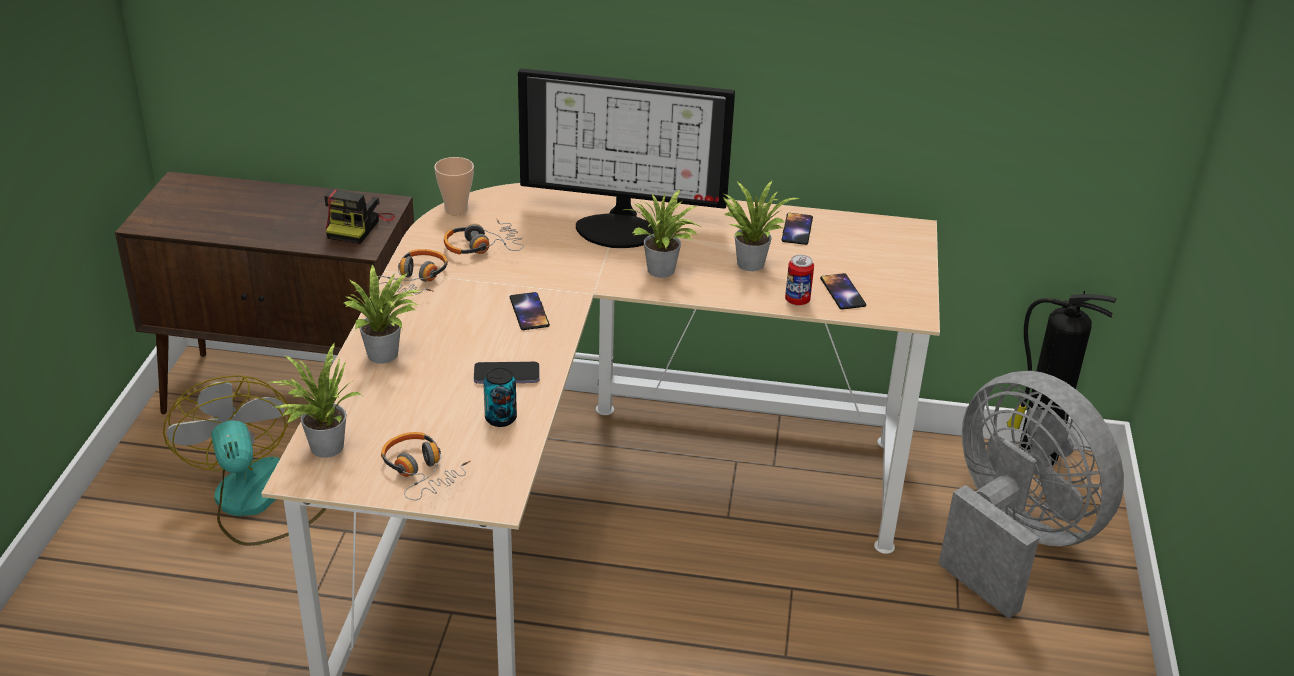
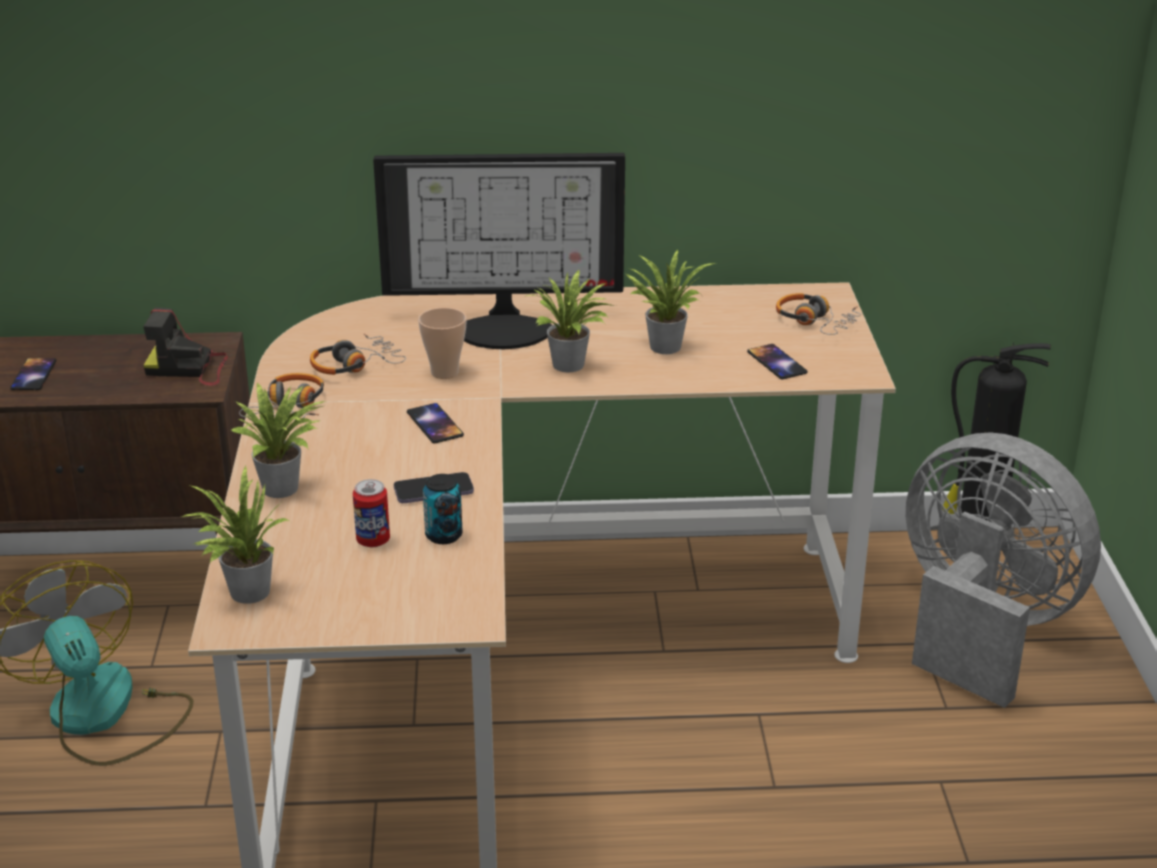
camera: 10 degrees left, 5 degrees down
(358, 226) = (189, 369): camera -> camera turned 90 degrees clockwise
(421, 472) = (372, 602): headphones -> headphones (816, 322)
(456, 210) = (310, 332): cup -> cup (444, 372)
(797, 229) = (702, 307): phone -> phone (33, 375)
(797, 300) = (730, 376): can -> can (373, 541)

